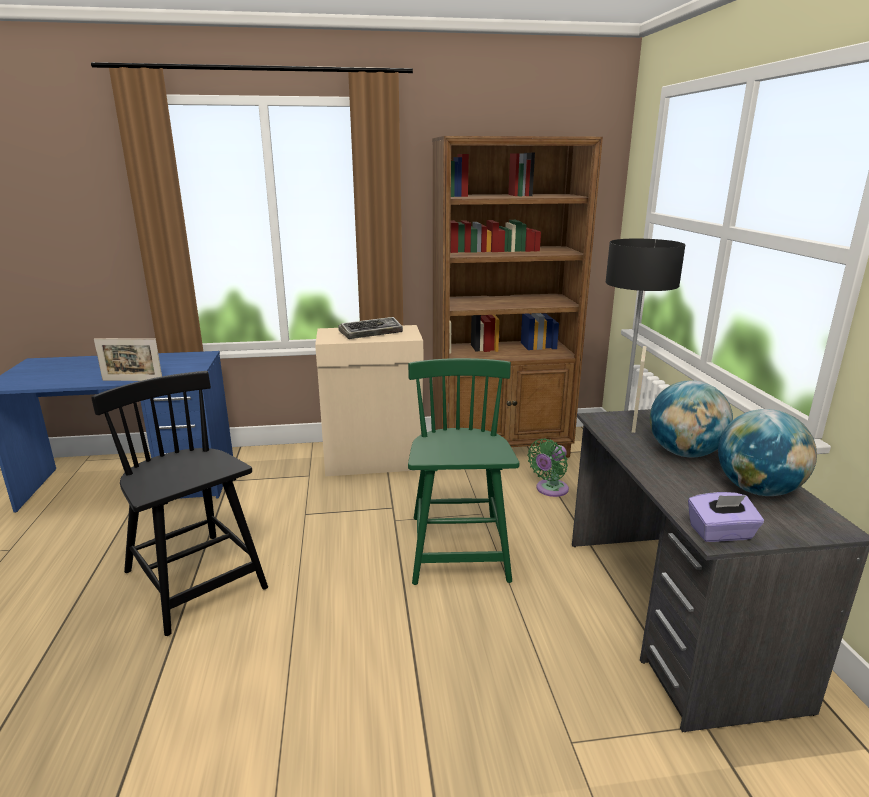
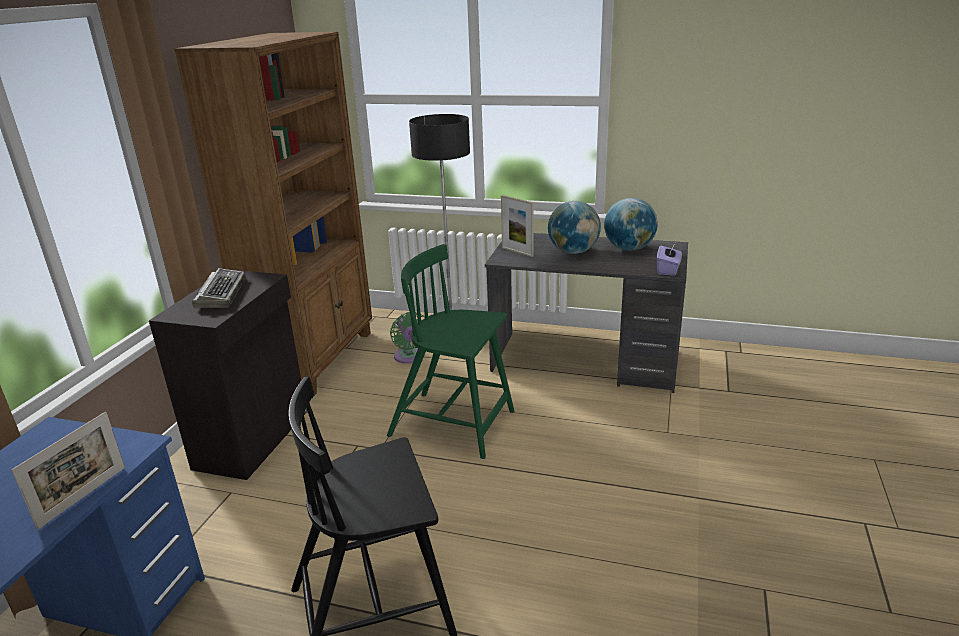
camera: 65 degrees left, 5 degrees up
(374, 461) = (254, 439): beige cabinet -> black cabinet

